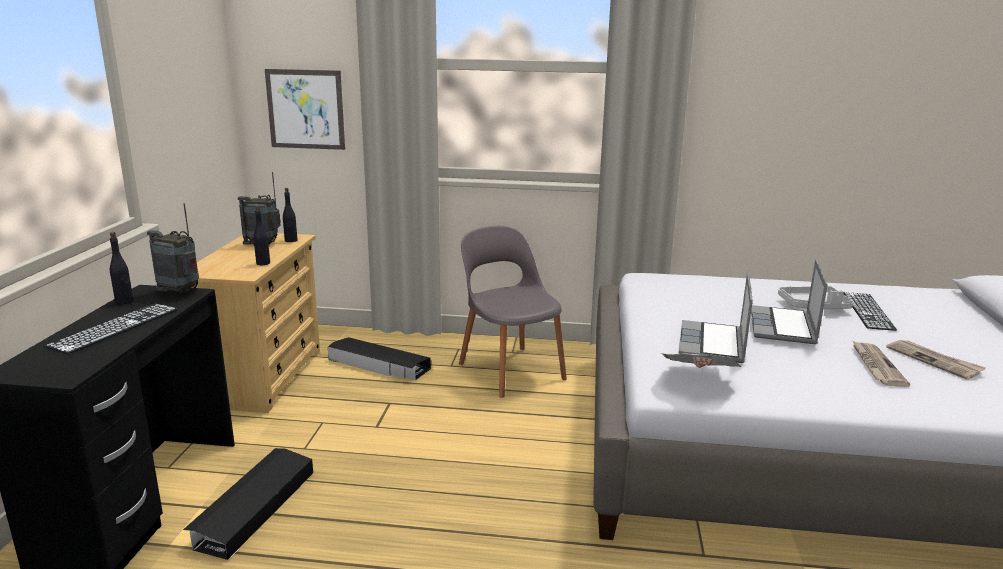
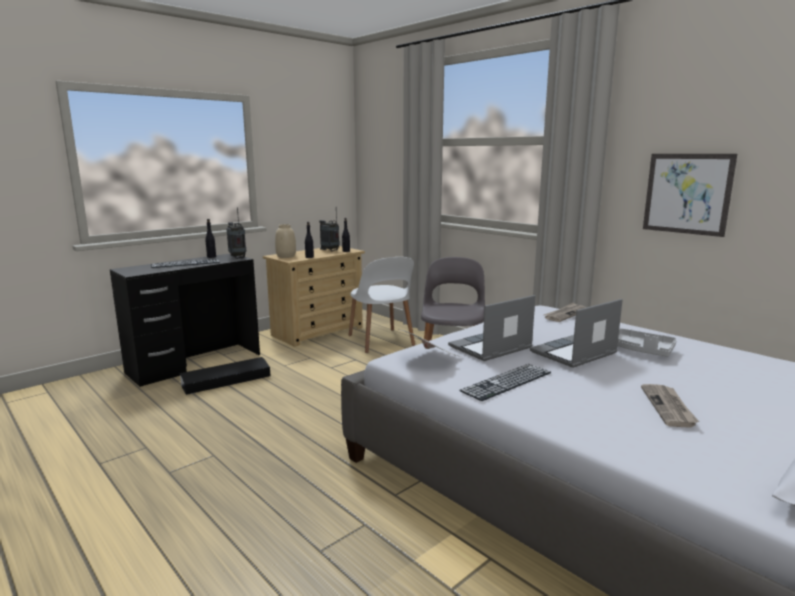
camera: 40 degrees right, 5 degrees down
(221, 269) = (286, 256): none -> beige vase
(305, 109) = (384, 174): picture -> picture (687, 193)
(379, 365) = (381, 341): black storage box -> white chair
(868, 311) = (693, 365): keyboard -> keyboard (507, 382)
(876, 366) = (596, 393): newspaper -> newspaper (565, 314)

